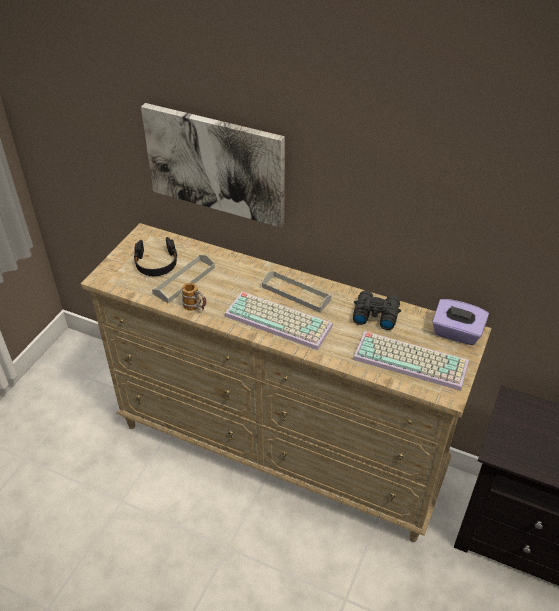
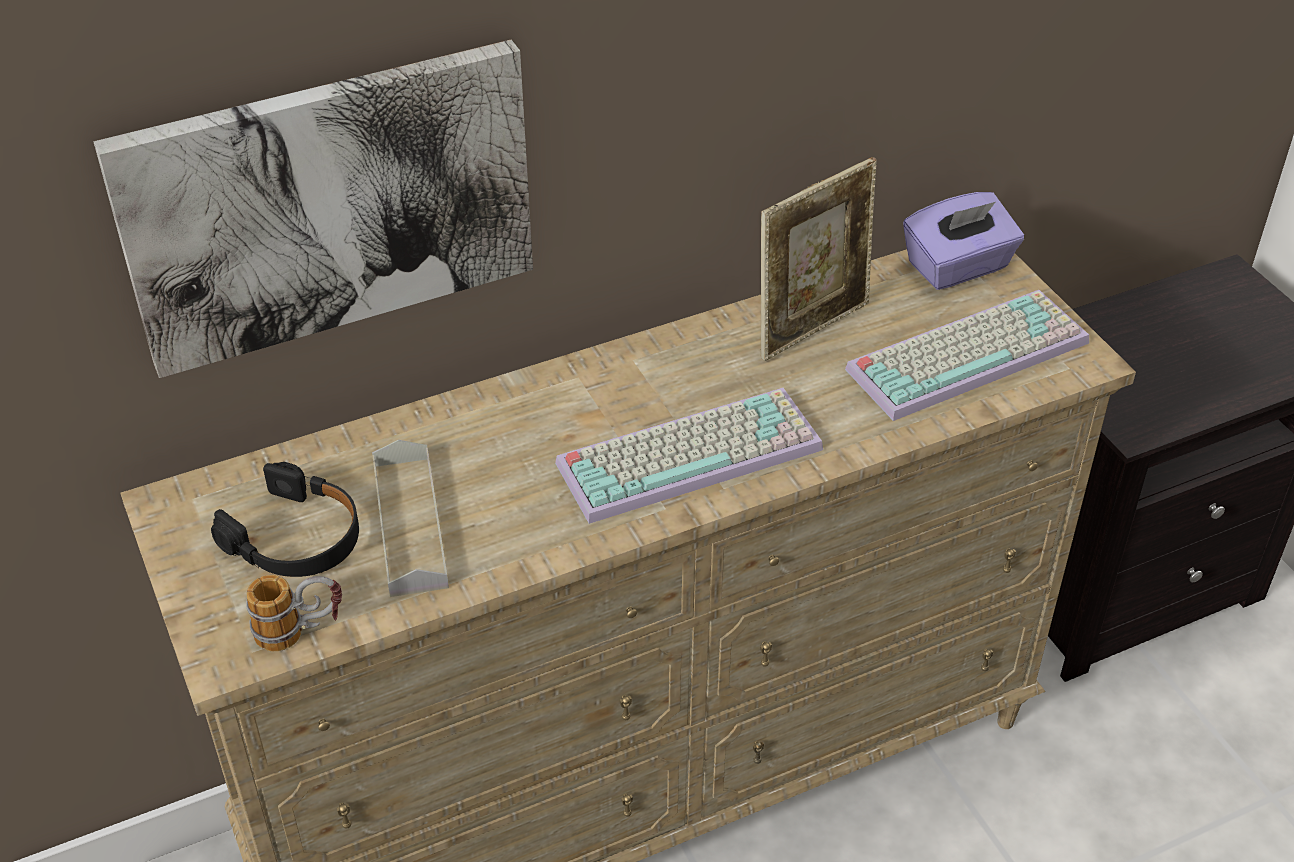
camera: 50 degrees left, 0 degrees up
(196, 309) = (519, 553): mug -> mug (301, 632)
(296, 293) = (643, 389): grey tray -> none
(375, 314) = (812, 327): black binoculars -> picture frame

